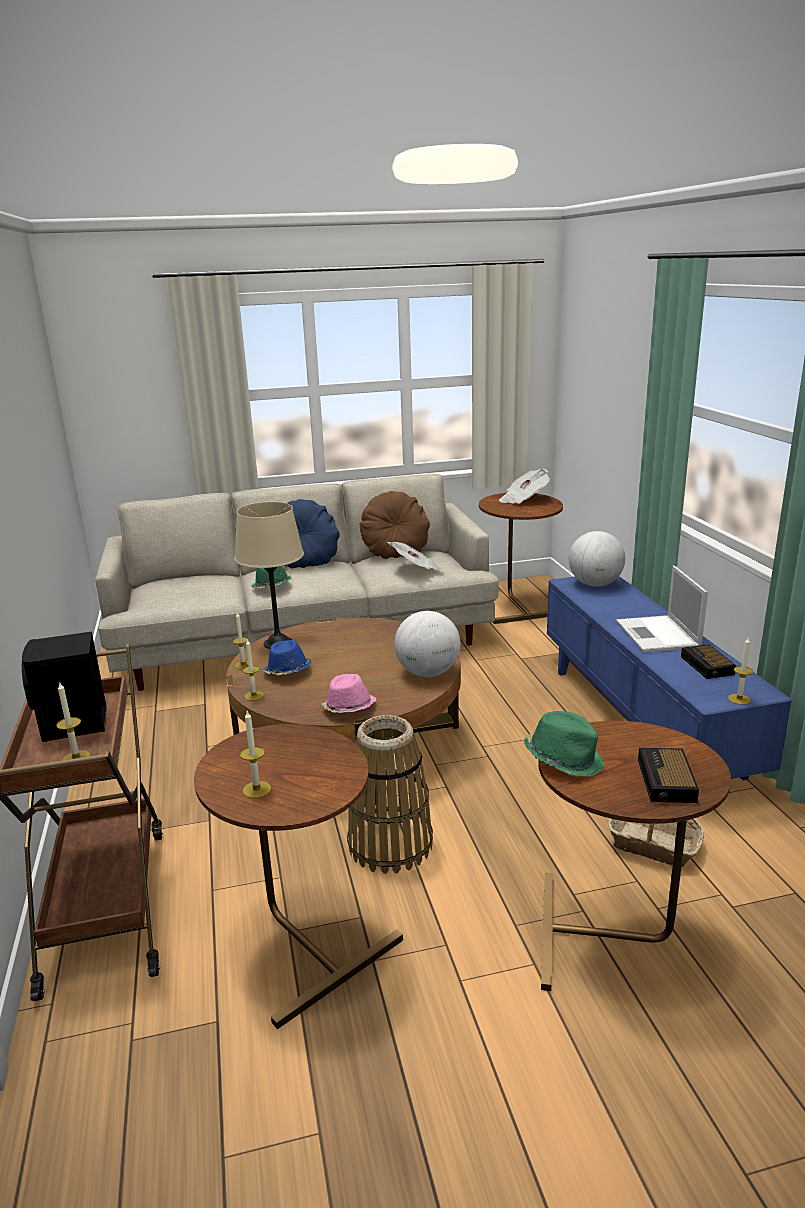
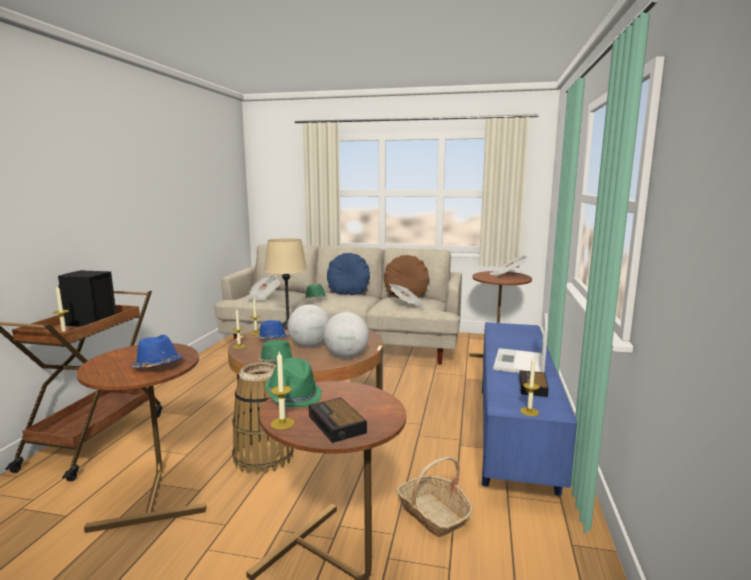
camera: 25 degrees right, 10 degrees down
(178, 598) = (263, 297): none -> newspaper
(256, 789) = (112, 367): candle -> candle (282, 423)
(320, 769) = (157, 366): none -> blue hat
(349, 708) = (276, 362): pink hat -> green hat
(595, 584) = (514, 329): globe -> globe (309, 346)
(666, 781) = (337, 425): alarm clock -> alarm clock turned 60 degrees counterclockwise

